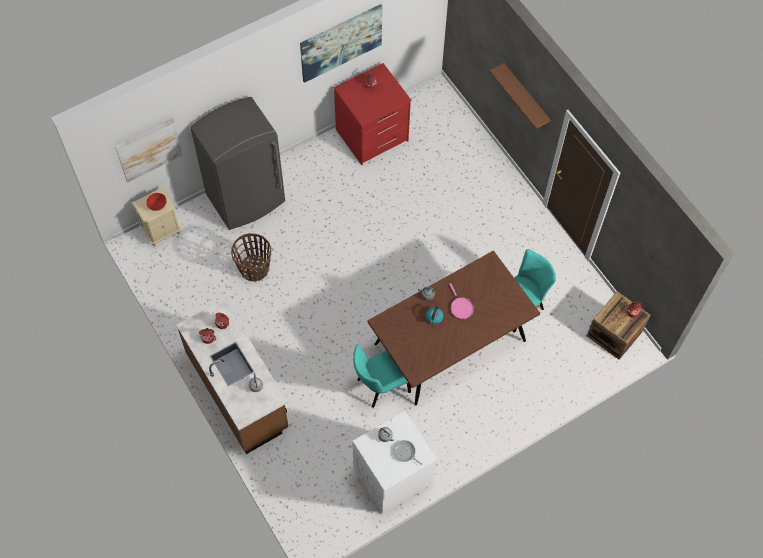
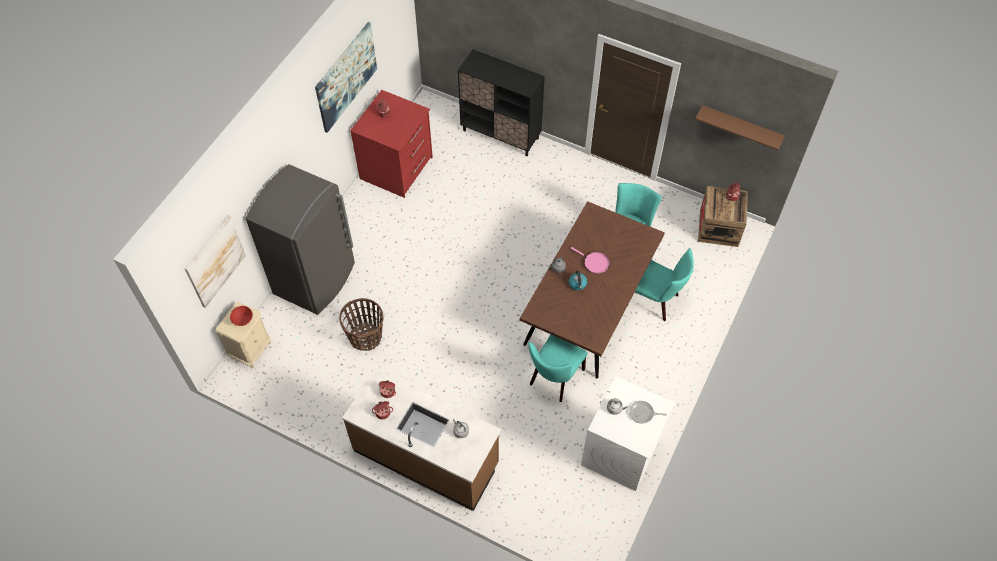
camera: 30 degrees left, 5 degrees down
(481, 149) = (501, 134): none -> black cabinet
(511, 367) = (655, 300): none -> turquoise chair
(526, 96) = (541, 50): brown shelf -> brown shelf (741, 126)

